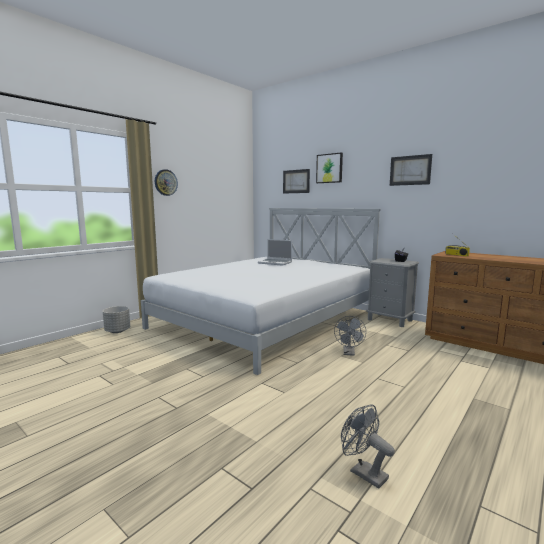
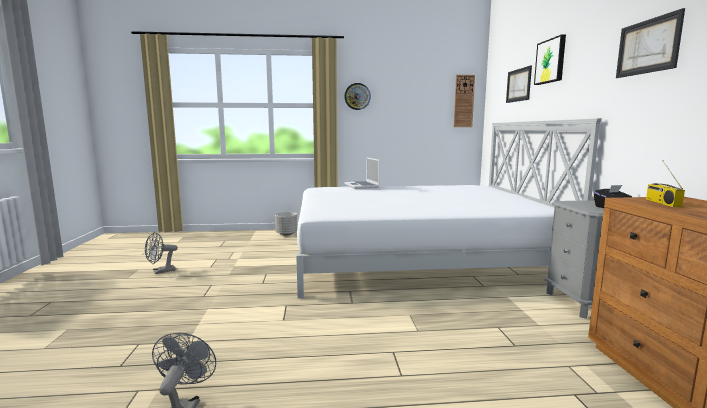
camera: 45 degrees right, 0 degrees up
(241, 190) = (463, 101): none -> wall clock
(275, 263) = (457, 191): laptop -> laptop (362, 186)
(349, 353) = (425, 316): grey fan -> grey fan (160, 271)

